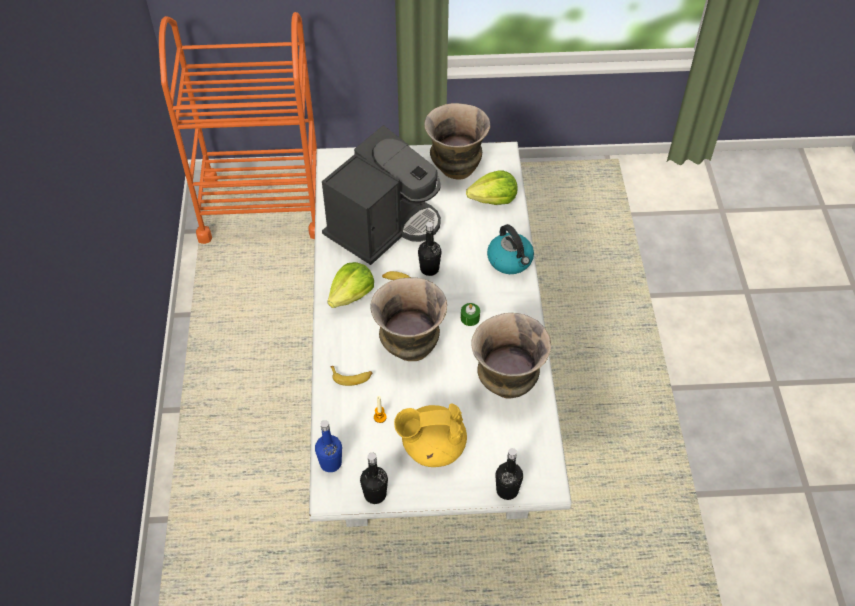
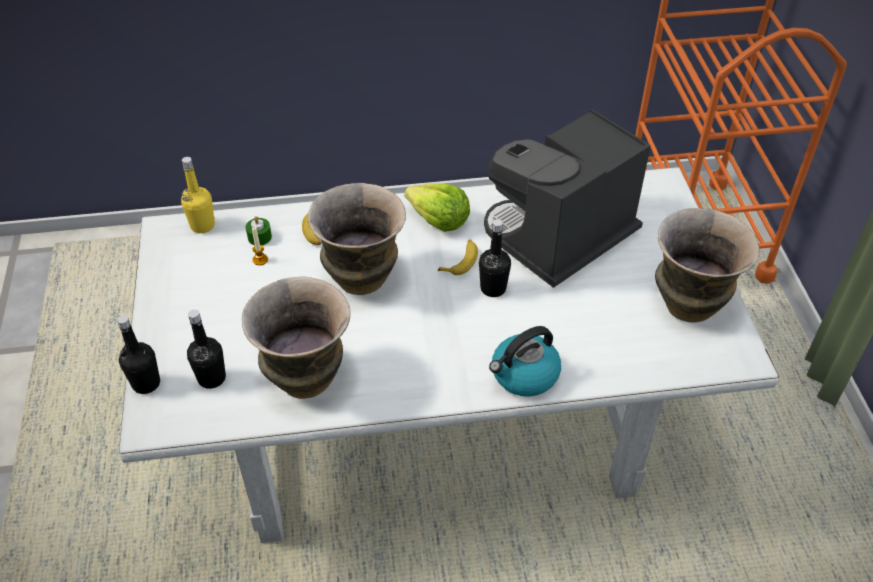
camera: 85 degrees right, 5 degrees down
(330, 463) = (202, 225): blue bottle -> yellow bottle
(375, 494) = (158, 264): black bottle -> black bottle (212, 378)
(383, 226) = (559, 238): coffee machine -> coffee machine turned 105 degrees clockwise
(432, 447) = (215, 308): yellow teapot -> none
(470, 318) = (414, 334): green candle -> green candle (259, 237)
(493, 199) = (640, 351): lettuce -> none

